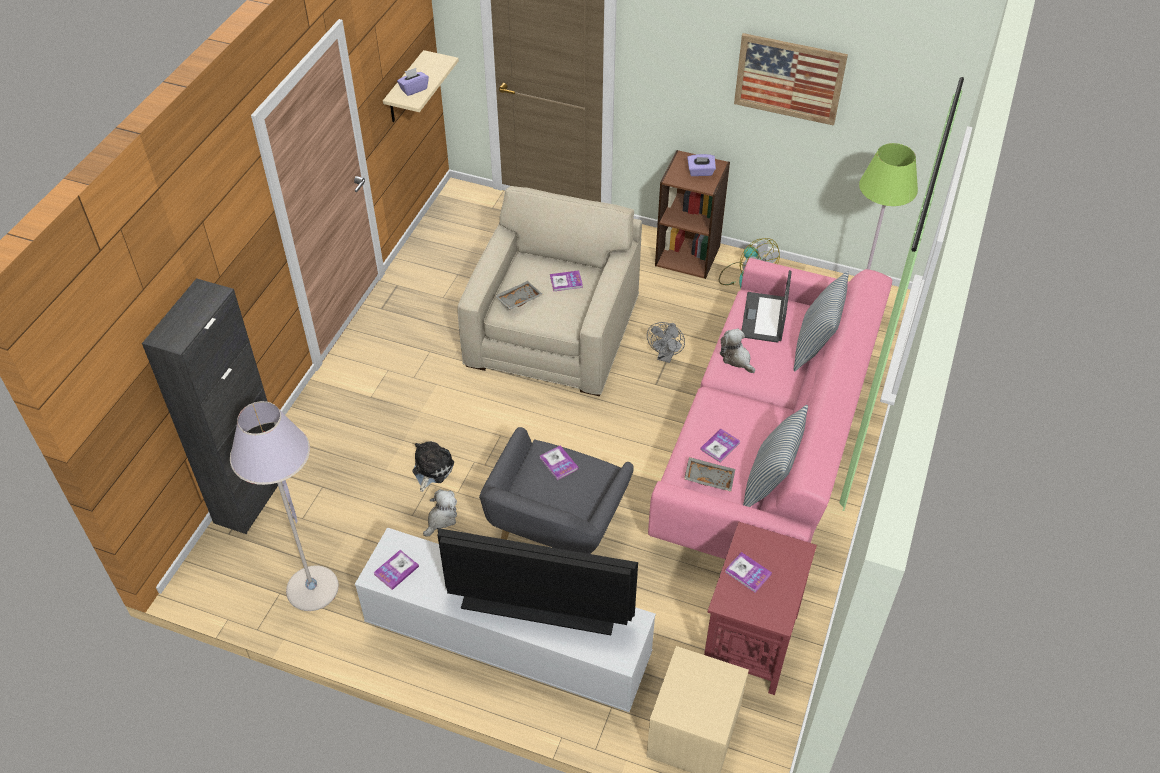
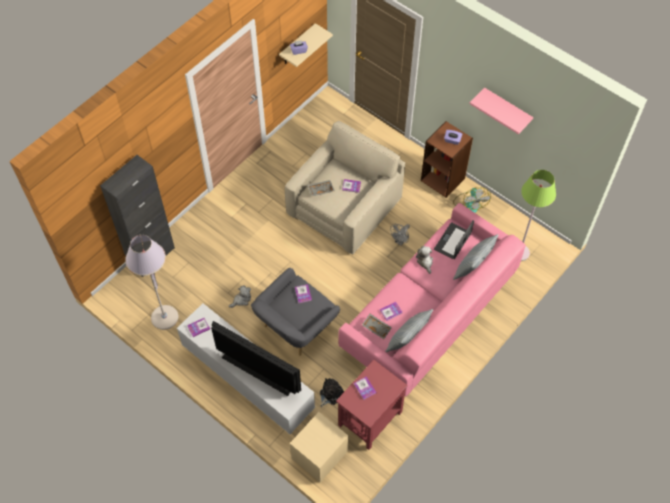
camera: 20 degrees right, 10 degrees up
(431, 469) = (247, 270): plush toy -> plush toy (330, 394)
(789, 79) = (507, 109): picture -> pink shelf

